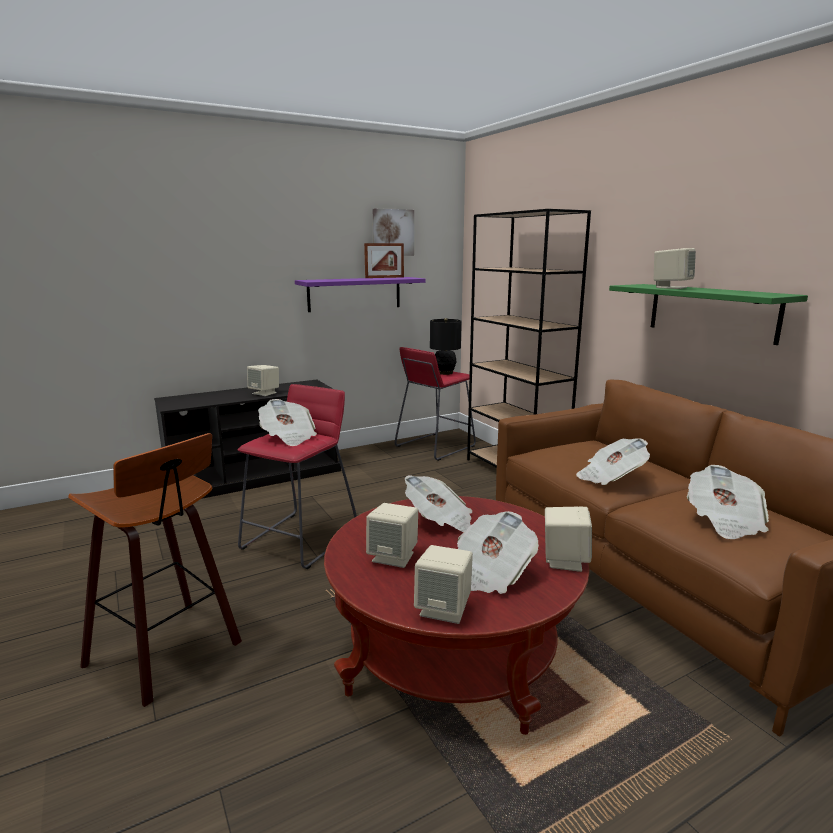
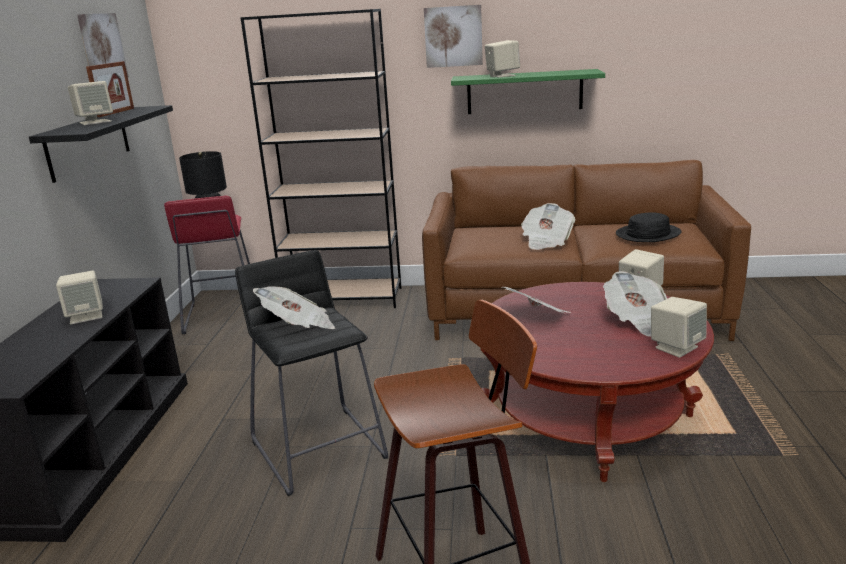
camera: 55 degrees left, 5 degrees up
(300, 539) = (319, 449): red stool -> black stool
(354, 294) = (88, 143): purple shelf -> black shelf
(393, 557) = (583, 348): beige speaker -> beige speaker (95, 122)
(650, 241) = (453, 36): none -> picture
(724, 521) = (648, 234): newspaper -> black hat

